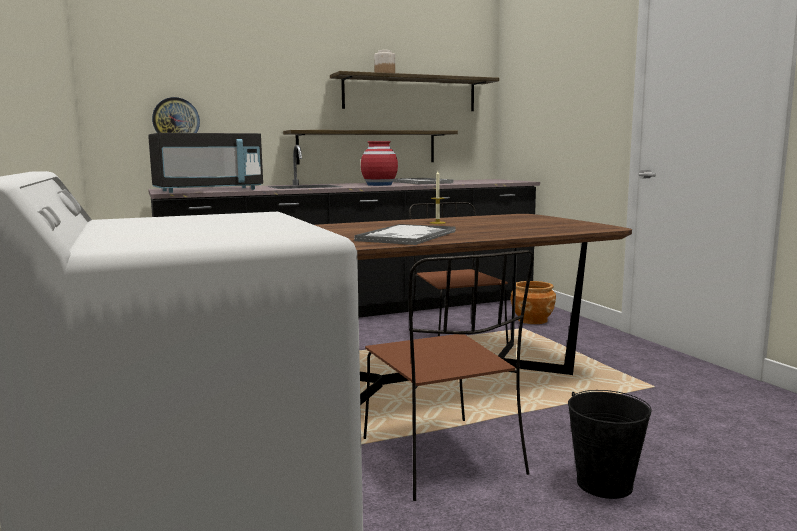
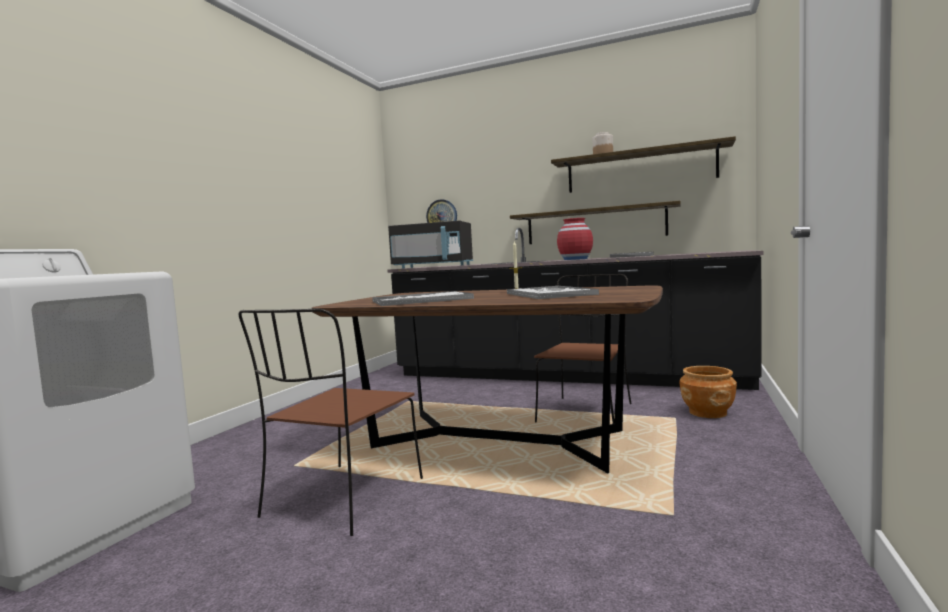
camera: 45 degrees right, 5 degrees down
(498, 225) = (548, 294): none -> tray
(604, 484) = (379, 574): black bucket -> none

